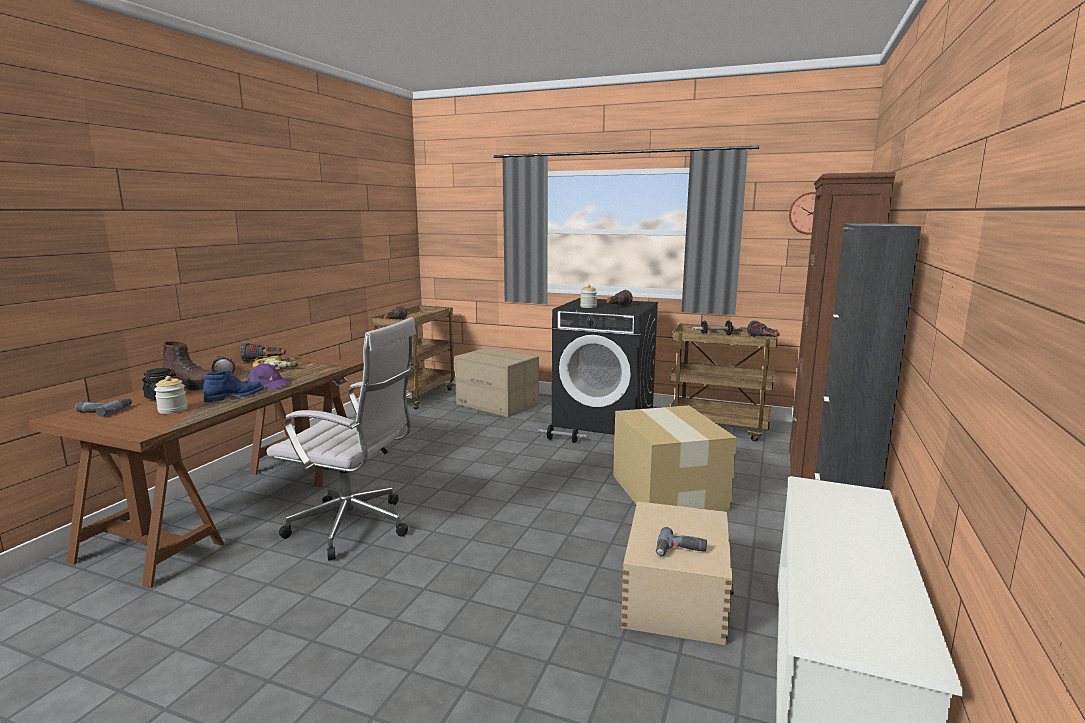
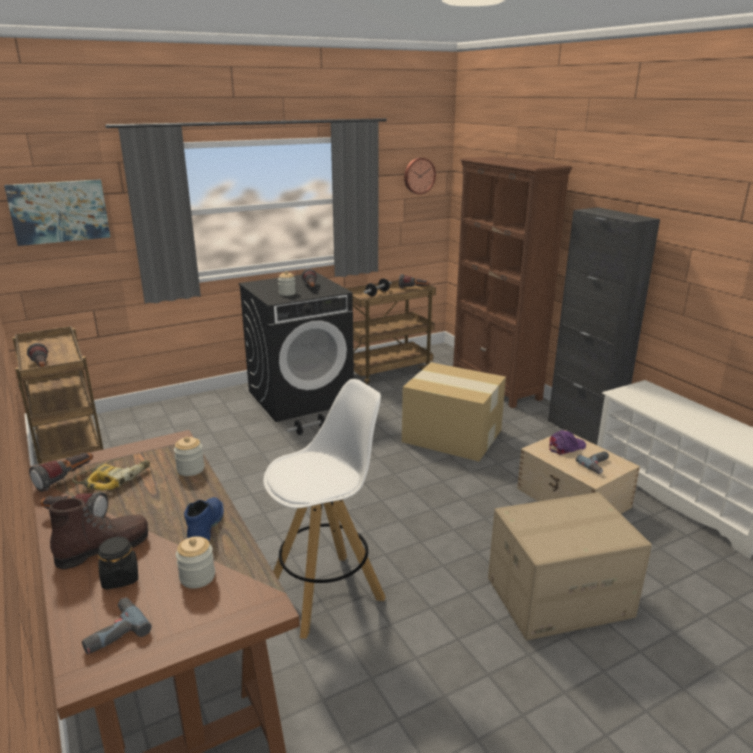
camera: 50 degrees left, 10 degrees up
(268, 384) = (185, 498): purple cap -> purple cap (566, 447)
(308, 376) = (190, 469): none -> jar
(355, 528) = (327, 593): white office chair -> white stool
(463, 221) = (59, 211): none -> picture
(498, 404) = (180, 421): cardboard box -> cardboard box (558, 596)

